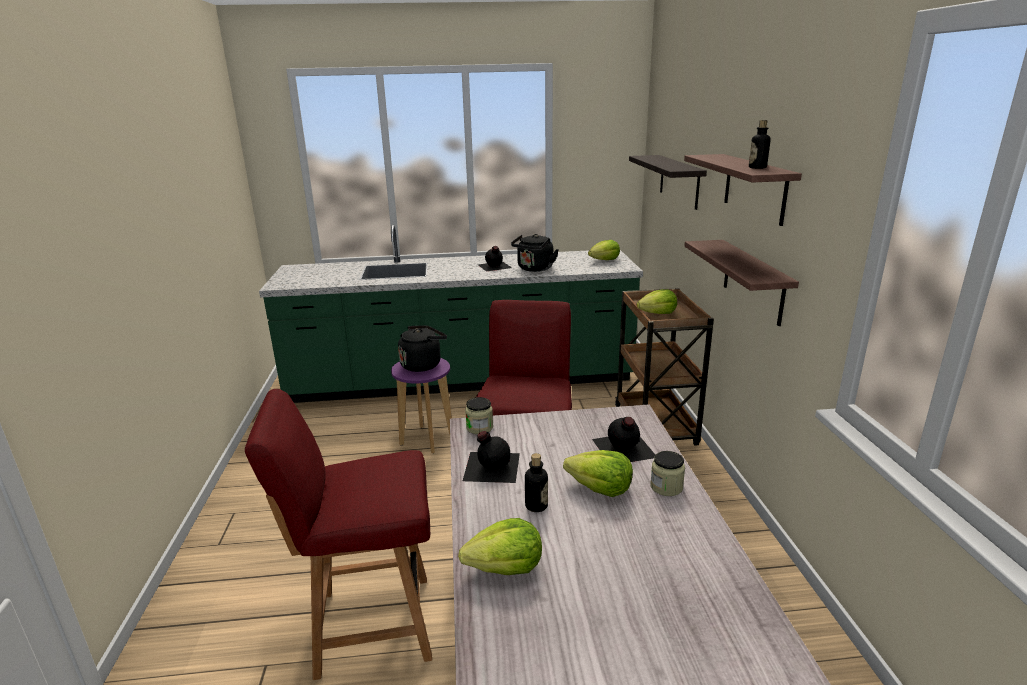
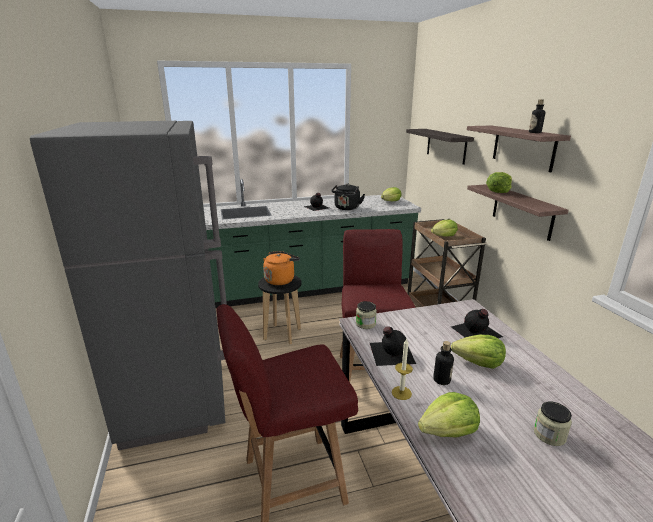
camera: 10 degrees left, 0 degrees up
(267, 509) = (177, 398): none -> grey fridge
(423, 364) = (280, 280): black kettle -> orange kettle
(427, 439) = (282, 334): purple stool -> black stool
(474, 517) = (401, 393): none -> candle
(666, 487) = (522, 357): jar -> jar (549, 435)
(721, 251) = (498, 191): none -> lettuce

